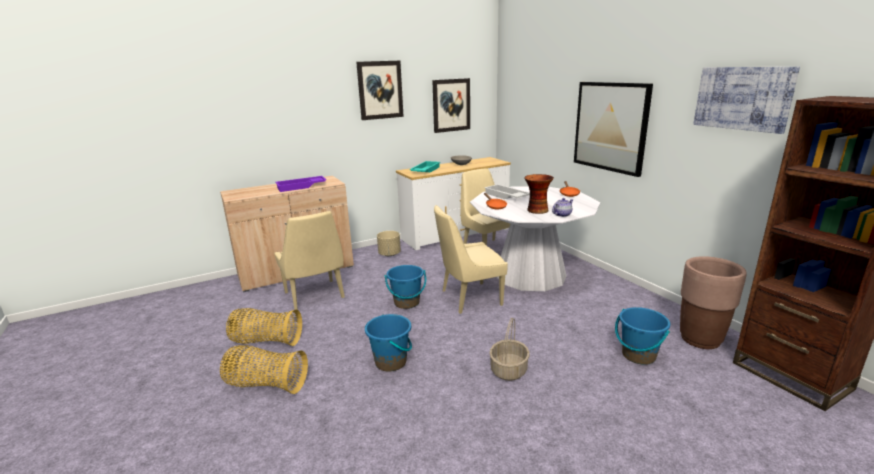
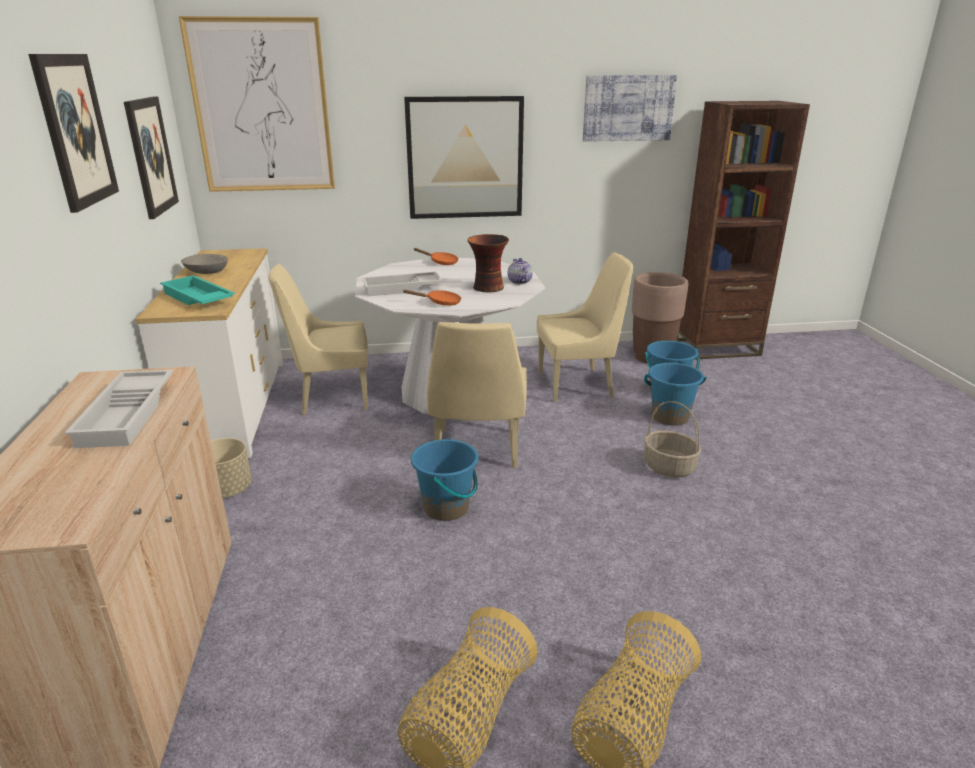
camera: 70 degrees left, 5 degrees up
(301, 187) = (129, 415): purple tray -> white tray
(315, 296) = (318, 621): beige chair -> beige chair (578, 384)
(391, 362) = (616, 555): blue bucket -> blue bucket (670, 417)
(523, 85) = (262, 107): none -> picture

